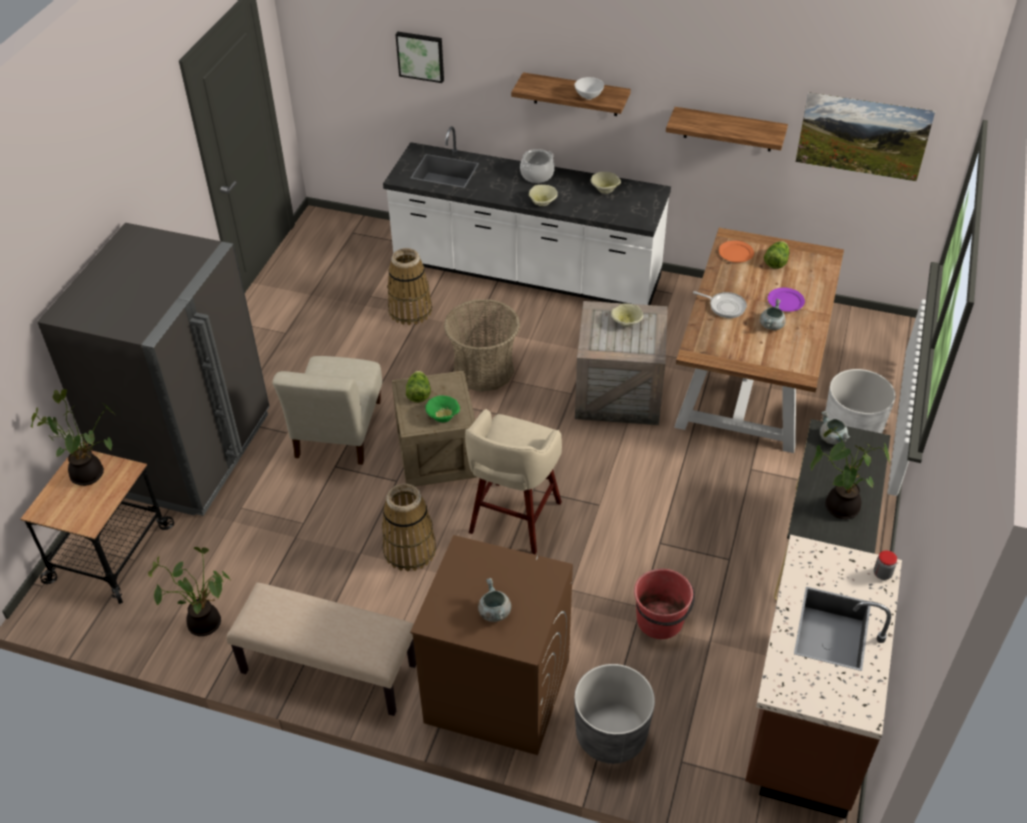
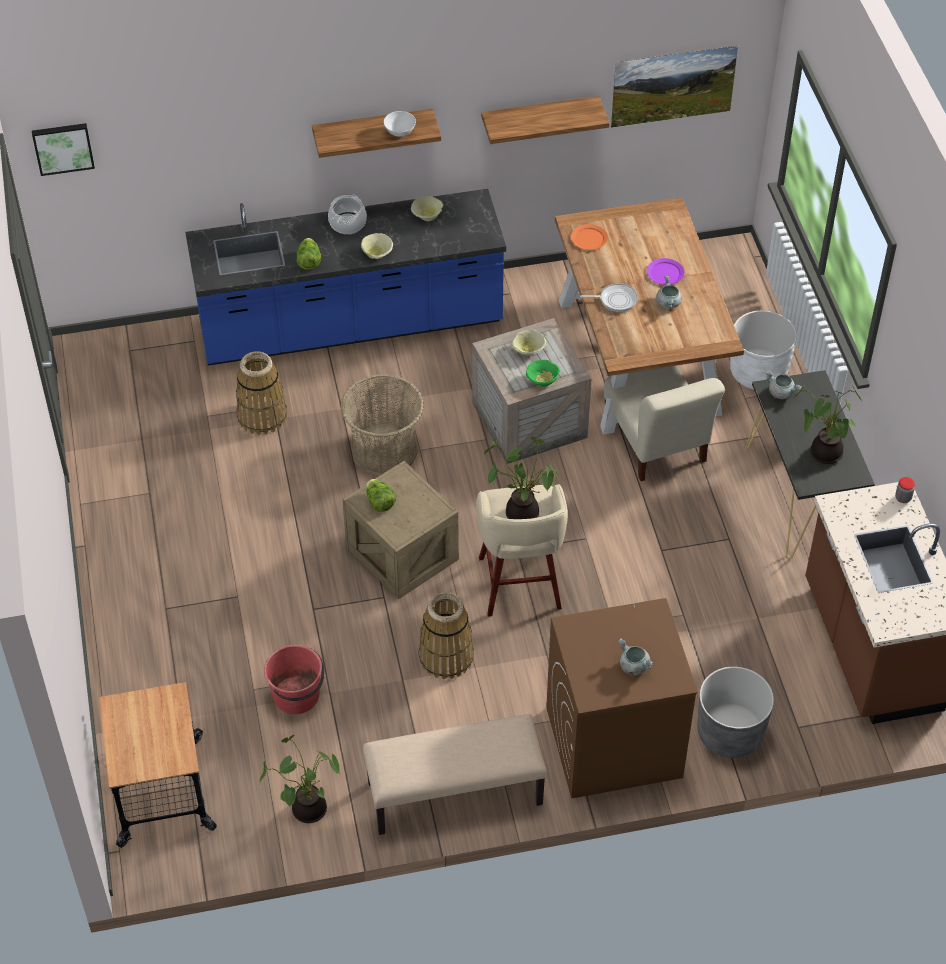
camera: 30 degrees left, 5 degrees up
(89, 472) = (137, 715): potted plant -> potted plant (522, 511)
(191, 452) = (156, 658): grey fridge -> none
(337, 433) = (289, 575): beige chair -> beige chair (656, 443)
(421, 56) = (190, 141): picture -> picture (63, 147)
(443, 416) = (420, 514): green bowl -> green bowl (542, 380)
(526, 273) = (351, 326): white counter -> blue counter
(660, 621) = (707, 619): red bucket -> red bucket (297, 696)
(776, 262) = (631, 234): lettuce -> lettuce (309, 261)

